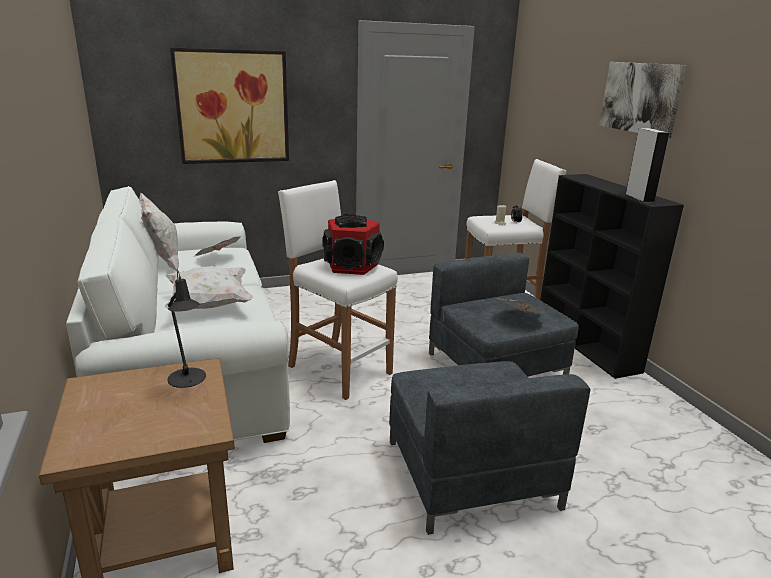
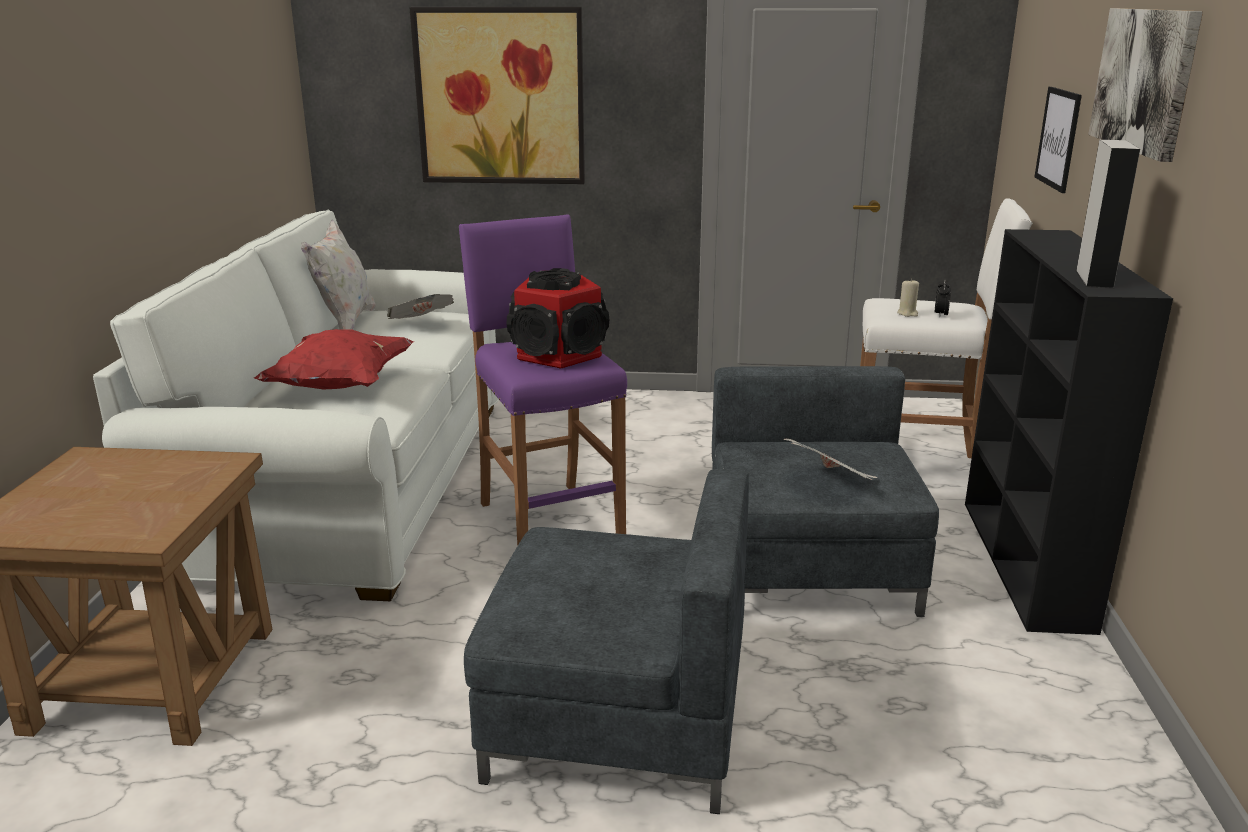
camera: 25 degrees right, 0 degrees up
(188, 380) = (193, 473): black table lamp -> none
(209, 304) = (340, 386): white pillow -> red pillow
(339, 369) = (549, 522): white stool -> purple stool
(471, 472) = (616, 714): grey armchair -> grey armchair turned 90 degrees counterclockwise
(565, 127) = (1058, 138): none -> picture

